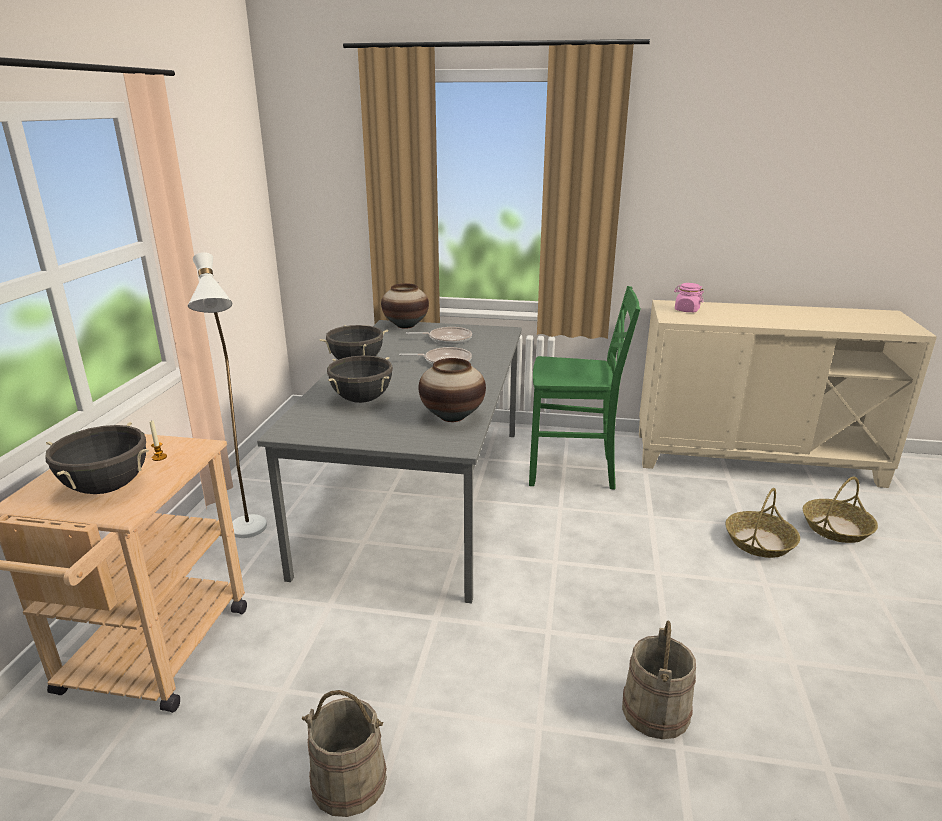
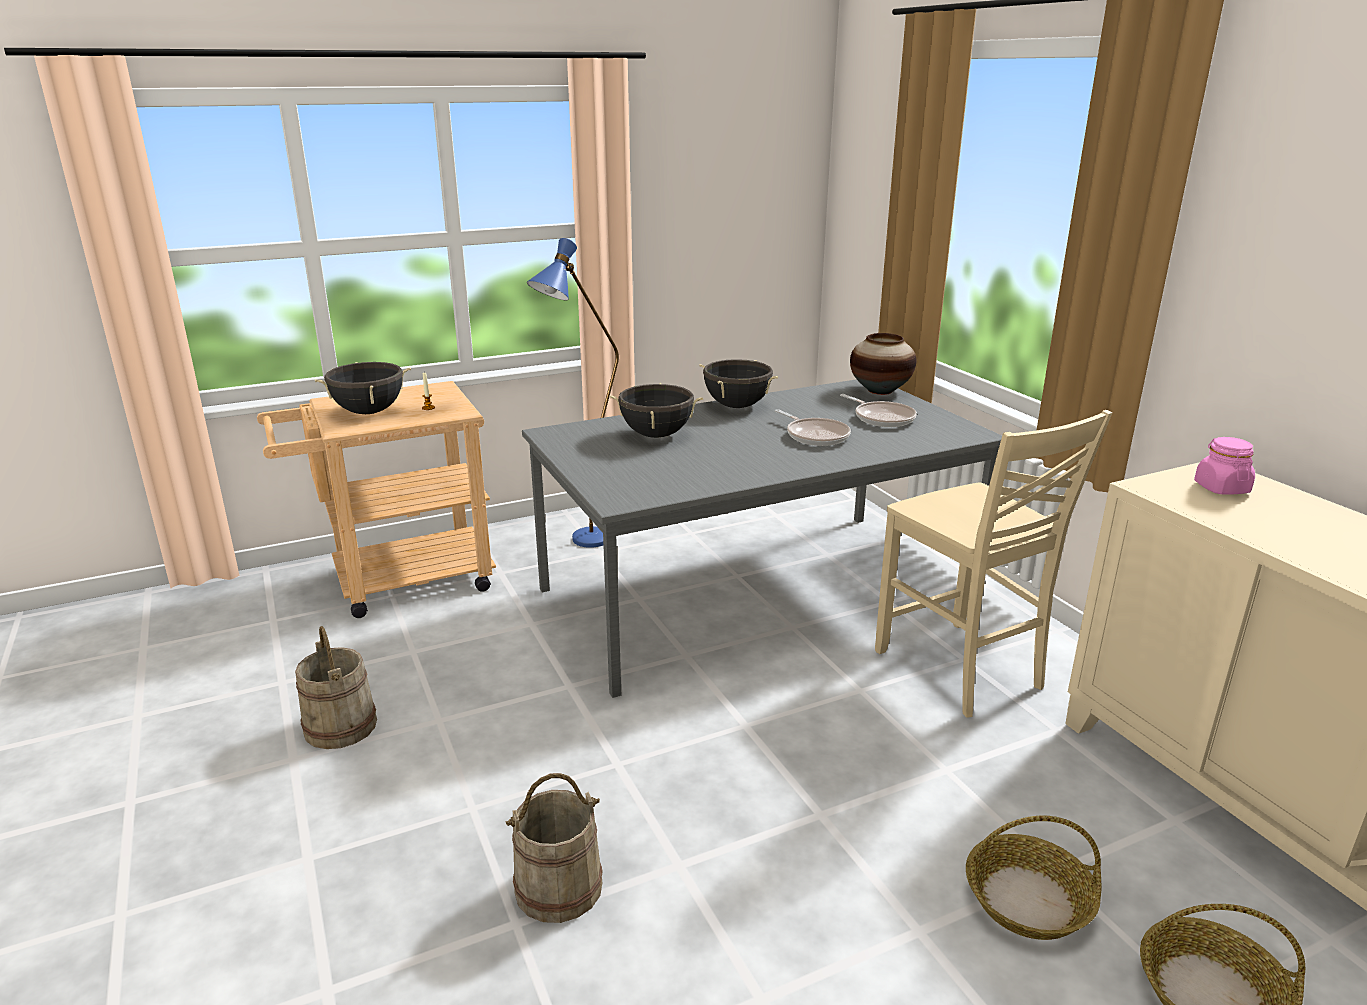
camera: 55 degrees right, 0 degrees up
(249, 535) = (582, 544): white floor lamp -> blue floor lamp
(452, 417) = (678, 480): vase -> none
(573, 471) = (961, 670): green chair -> beige chair

